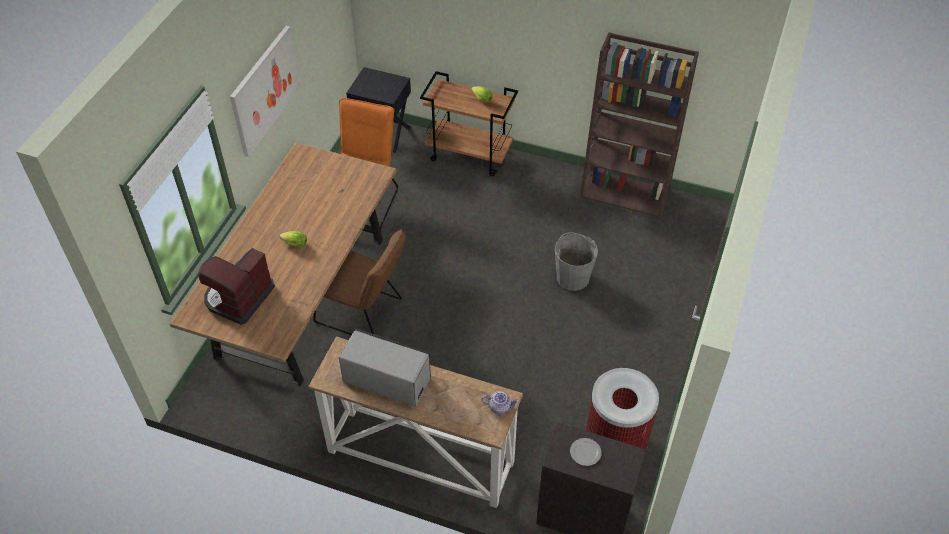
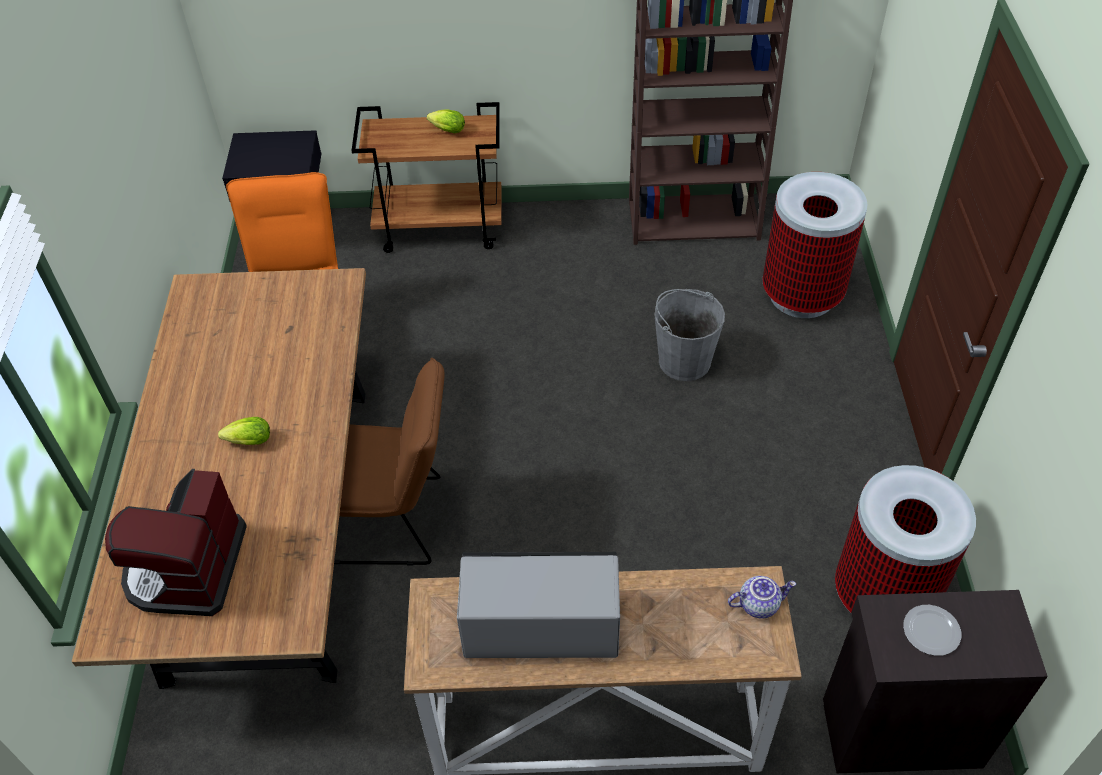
camera: 20 degrees left, 0 degrees up
(265, 90) = (109, 185): picture -> none
(666, 260) = (802, 294): none -> trash can

